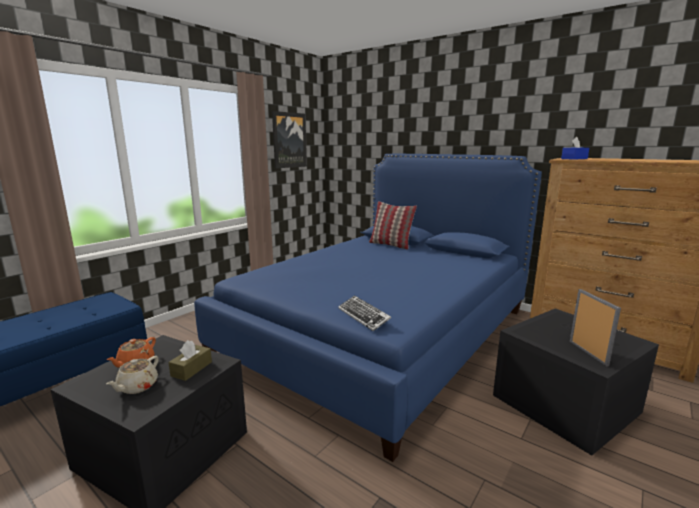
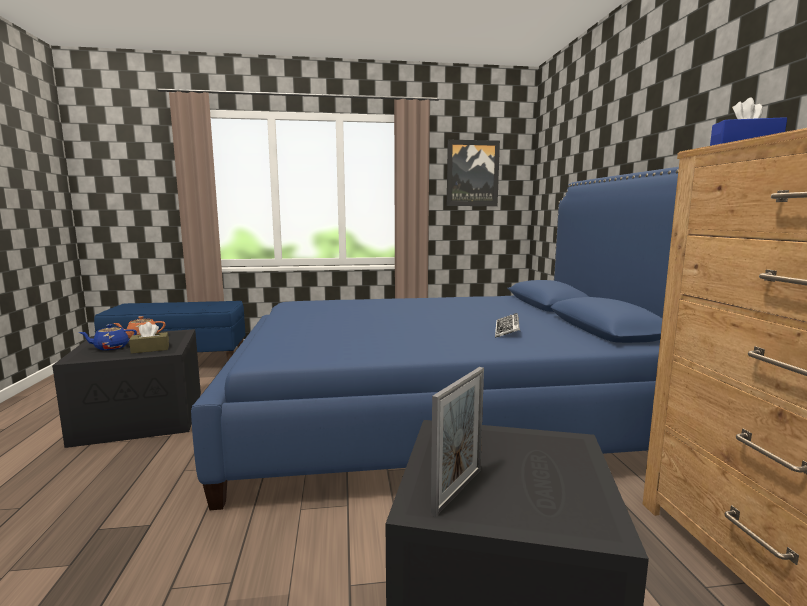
camera: 45 degrees right, 5 degrees down
(137, 387) = (111, 347): beige teapot -> blue teapot
(363, 316) = (275, 343): keyboard -> keyboard (507, 330)
(390, 245) = (519, 306): pillow -> none

